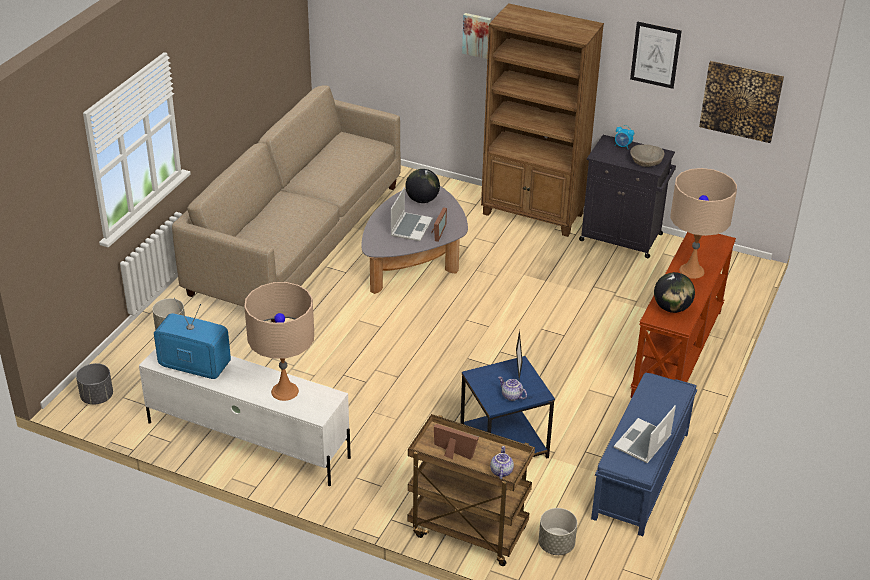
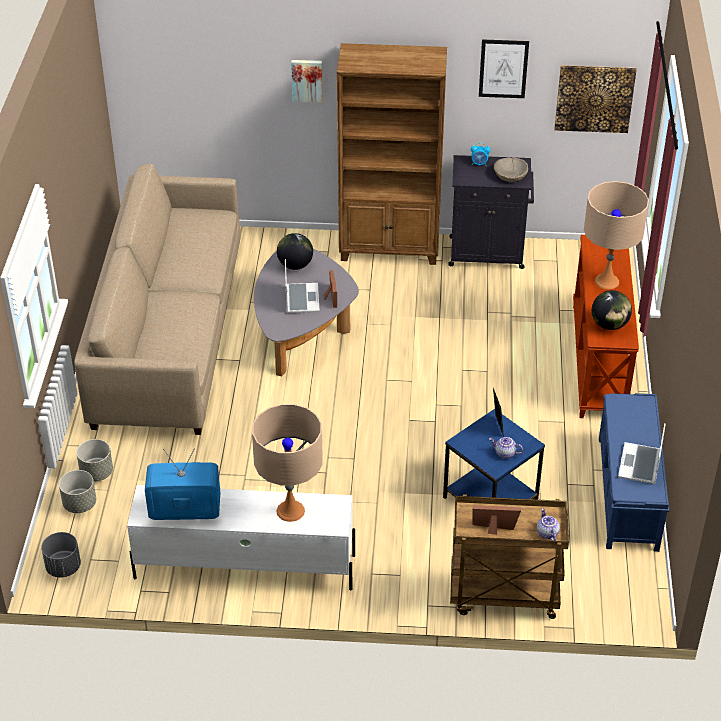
camera: 20 degrees left, 5 degrees up
(556, 545) = (589, 584): grey planter -> grey planter (80, 504)

